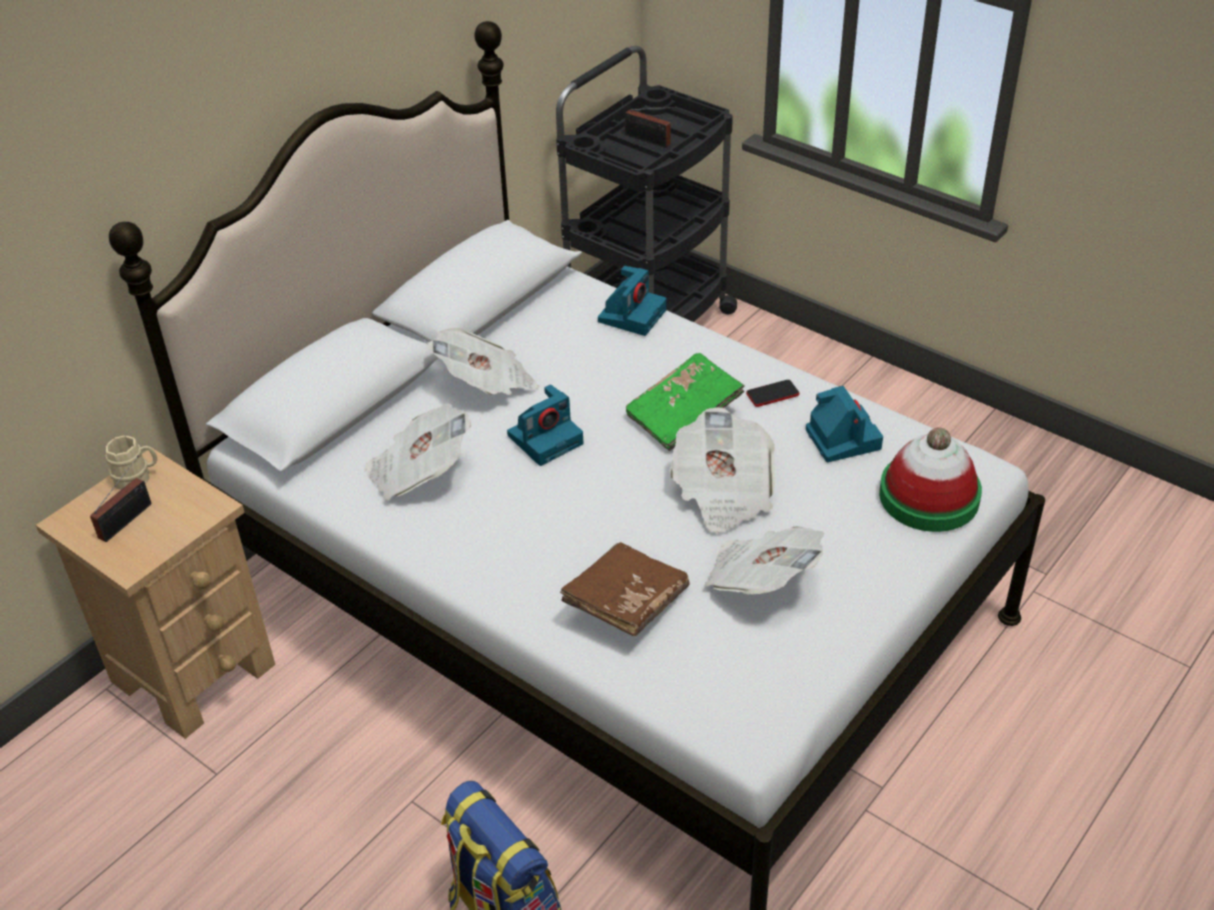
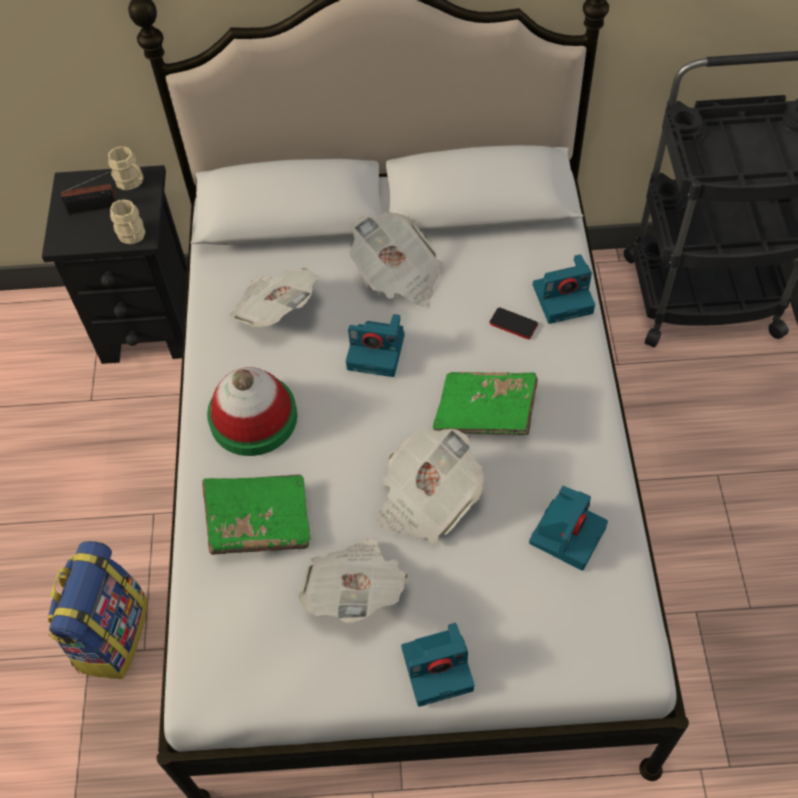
camera: 50 degrees right, 15 degrees up
(196, 673) = (150, 326): beige nightstand -> black nightstand
(203, 512) = (133, 236): none -> beige mug
(626, 602) = (259, 522): brown book -> green book
(649, 141) = (749, 152): radio -> none
(772, 394) = (570, 451): phone -> phone (513, 324)
(880, 575) = (438, 667): none -> camera
(929, 496) = (560, 642): hat -> hat (253, 417)

